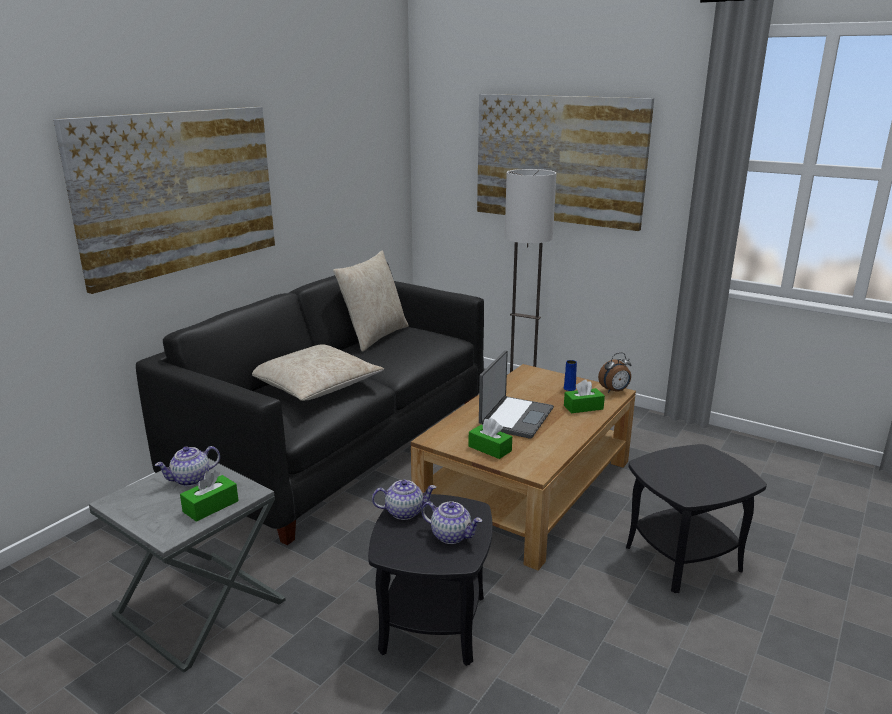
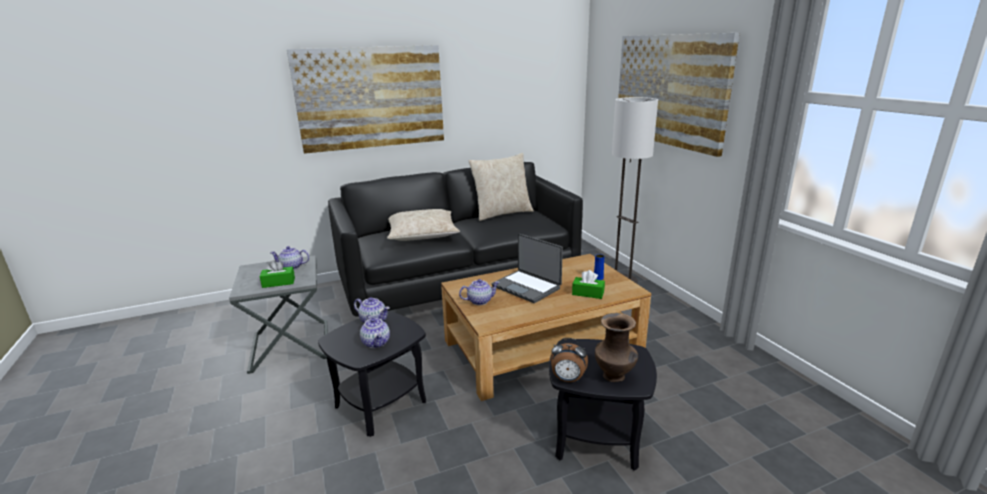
camera: 35 degrees right, 0 degrees up
(490, 449) = (480, 301): green tissue box -> teapot
(515, 418) = (527, 287): laptop -> laptop turned 75 degrees clockwise
(614, 391) = (632, 289): alarm clock -> alarm clock (567, 380)
(721, 479) = (615, 376): none -> brown vase

